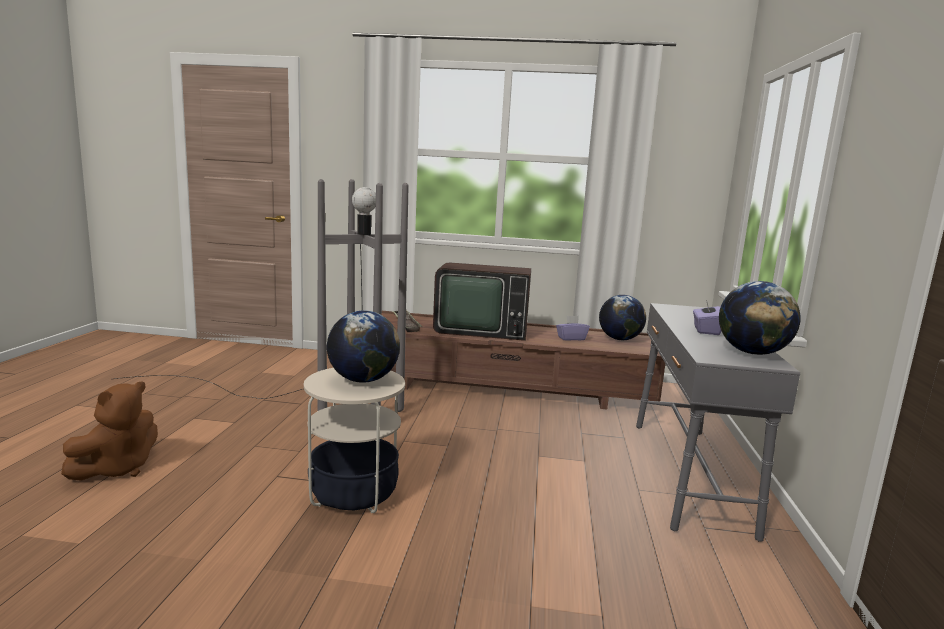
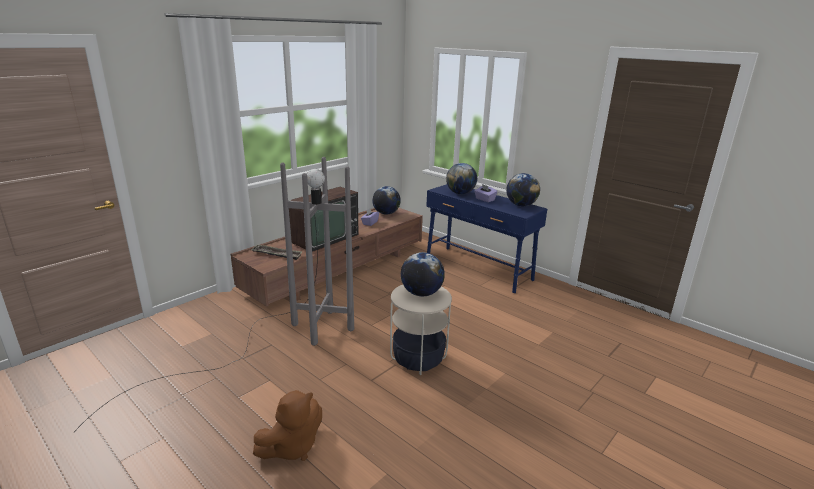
camera: 55 degrees left, 10 degrees up
(118, 468) = (292, 447): brown plush toy -> brown plush toy turned 75 degrees clockwise
(686, 474) = (477, 269): grey console table -> blue console table
(690, 316) = (460, 193): none -> globe

